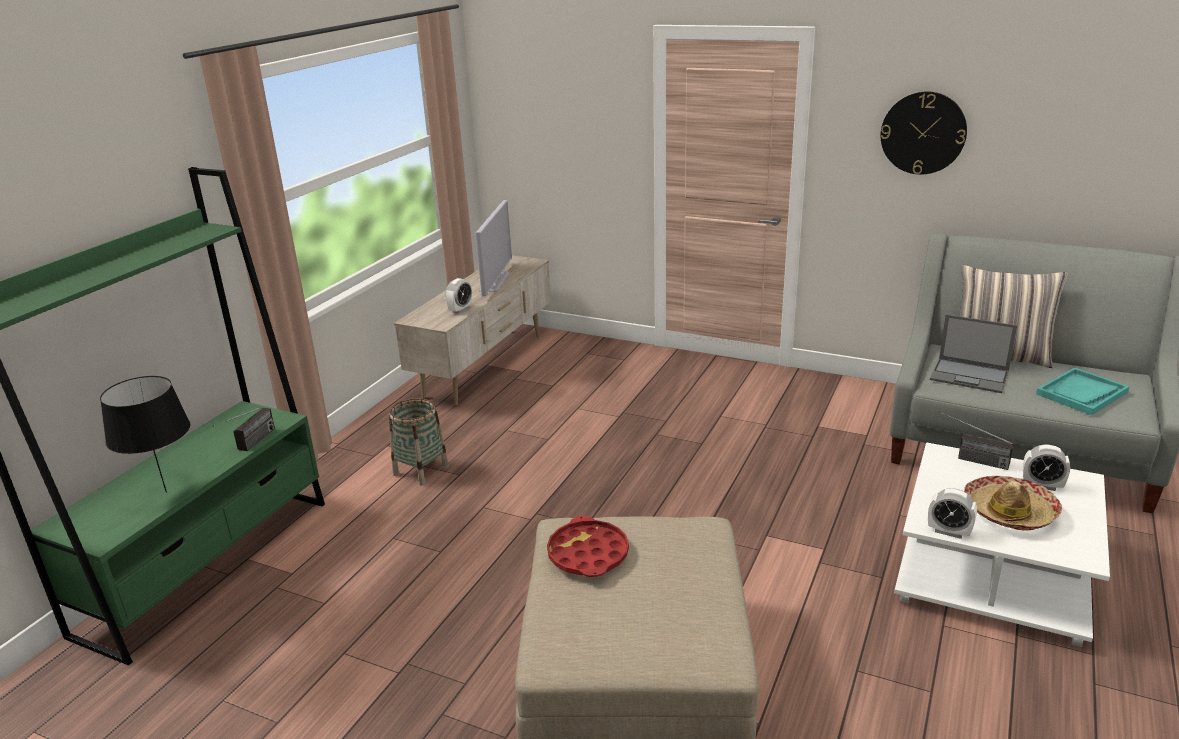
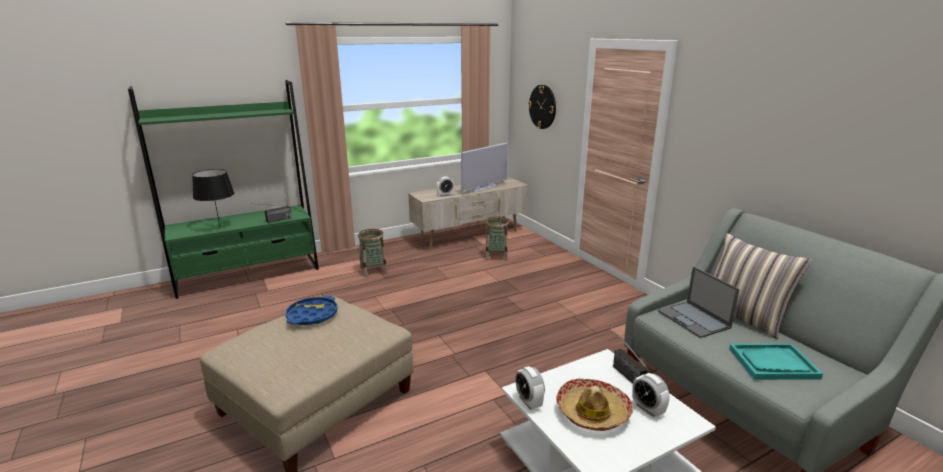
camera: 35 degrees right, 5 degrees down
(564, 382) = (496, 256): none -> basket
(588, 554) = (312, 315): red tray -> blue tray
(923, 133) = (739, 127): wall clock -> wall clock (542, 107)

